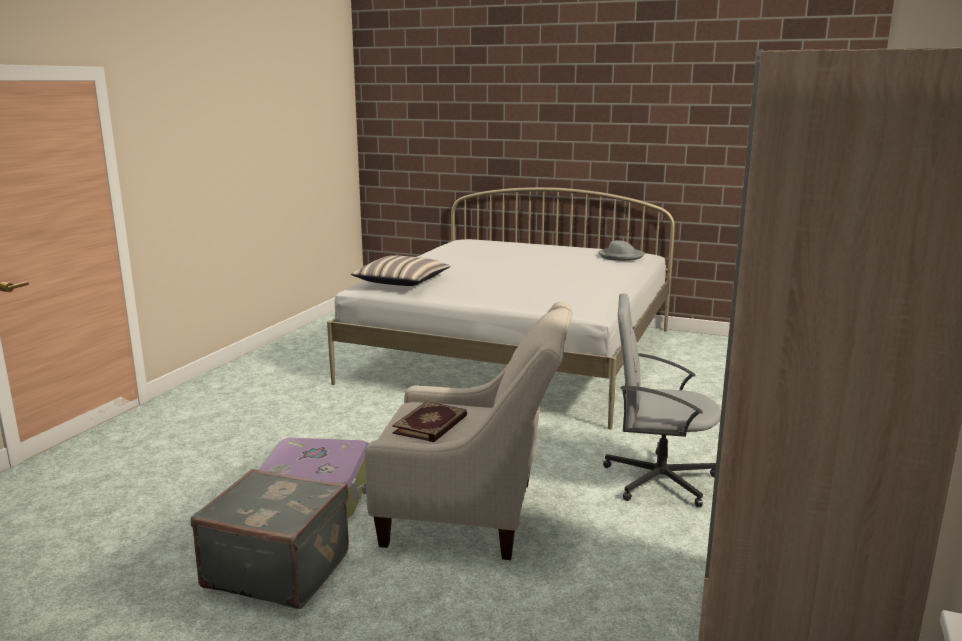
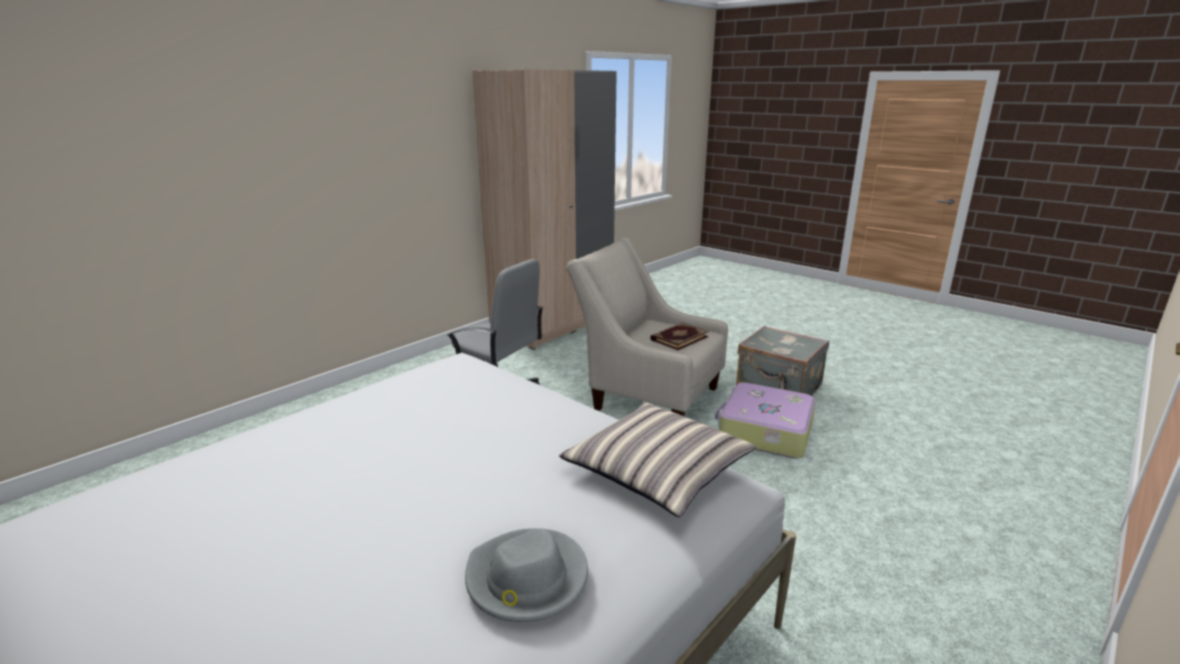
camera: 160 degrees left, 5 degrees up
(620, 256) = (129, 498): grey hat -> grey hat (526, 579)

